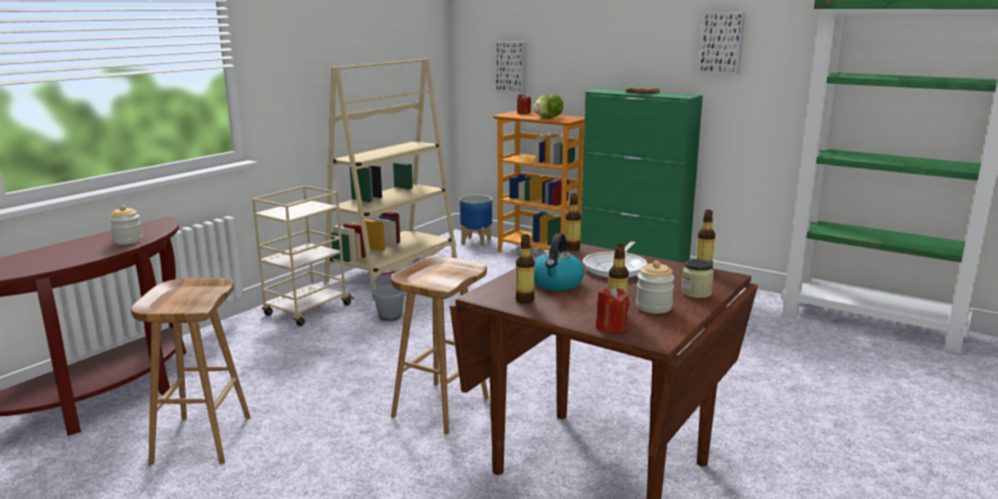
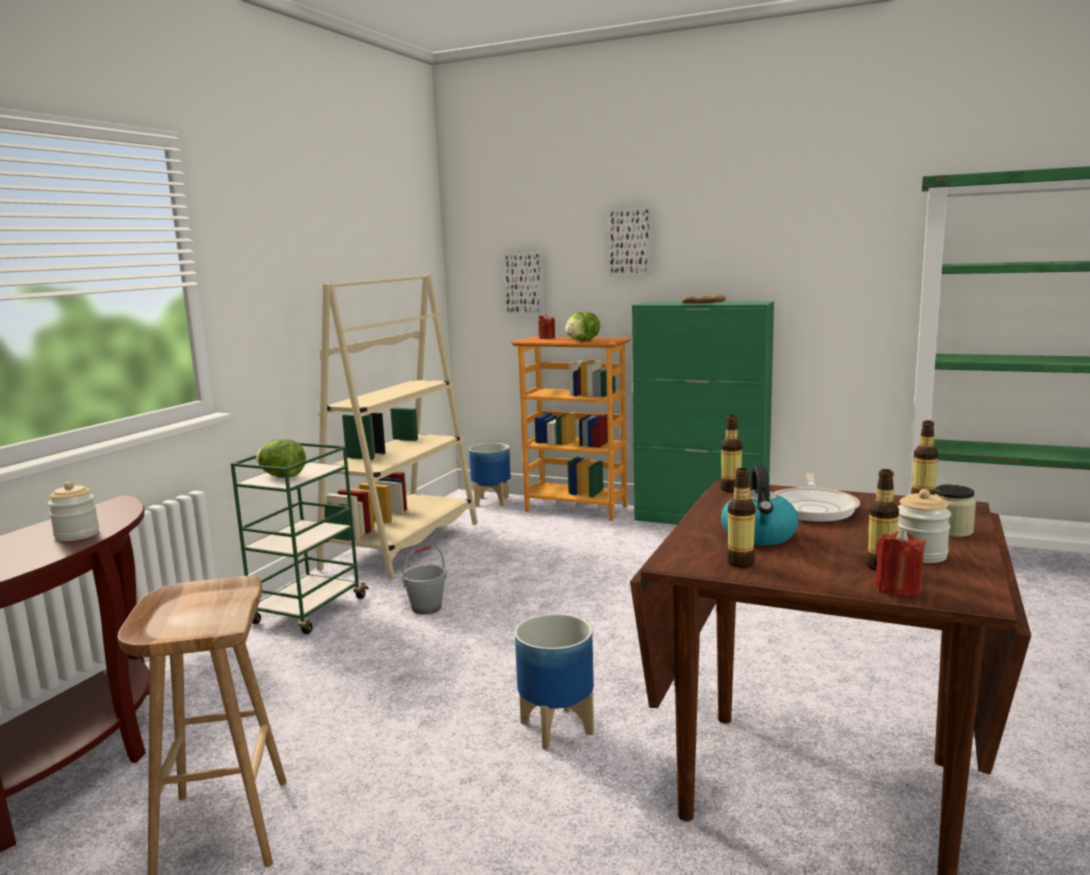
camera: 10 degrees left, 5 degrees down
(289, 210) = (282, 476): none -> lettuce
(307, 310) = (308, 611): beige cart -> green cart
(440, 406) = (556, 727): brown stool -> planter
(722, 43) = (794, 239): picture -> picture (631, 242)

